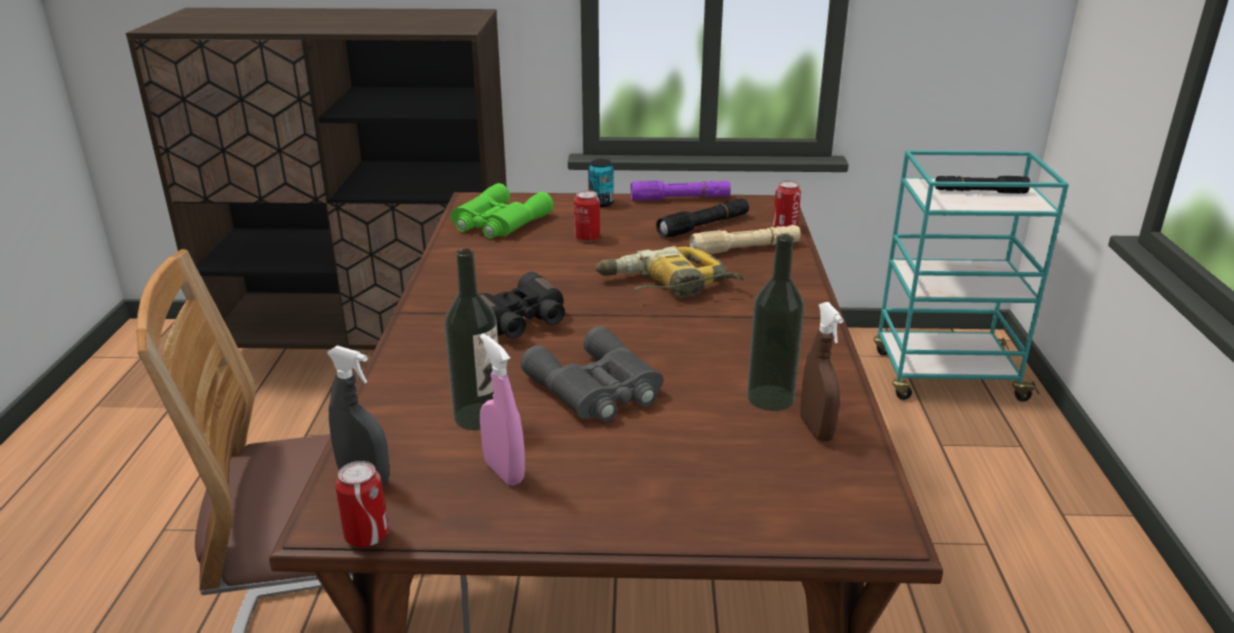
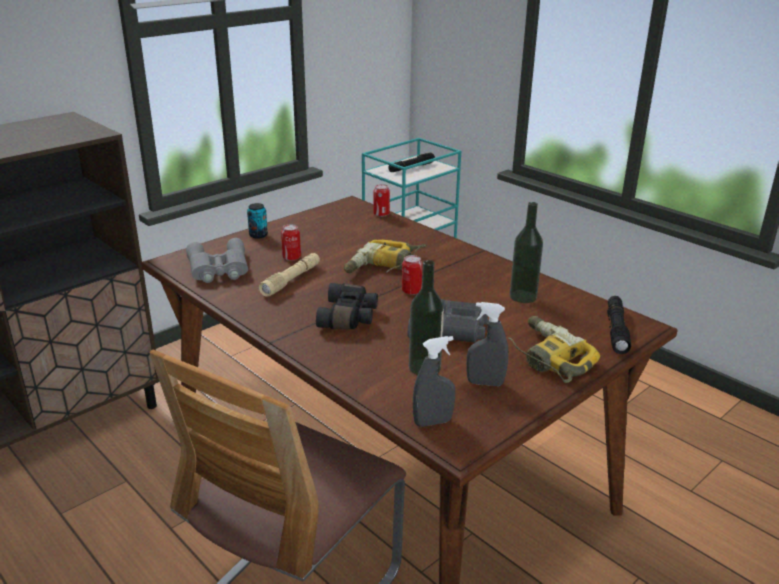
camera: 45 degrees left, 0 degrees up
(367, 535) = (486, 441): can -> can (411, 291)
(498, 222) = (218, 269): green binoculars -> grey binoculars
(504, 472) = (485, 383): pink spray bottle -> grey spray bottle
(640, 489) = (547, 358): none -> power drill
(680, 199) = (299, 217): purple flashlight -> none
(704, 226) = (341, 228): black flashlight -> black flashlight (616, 330)
(745, 249) = (384, 232): beige flashlight -> beige flashlight (291, 280)
(816, 429) = (561, 301): brown spray bottle -> none

